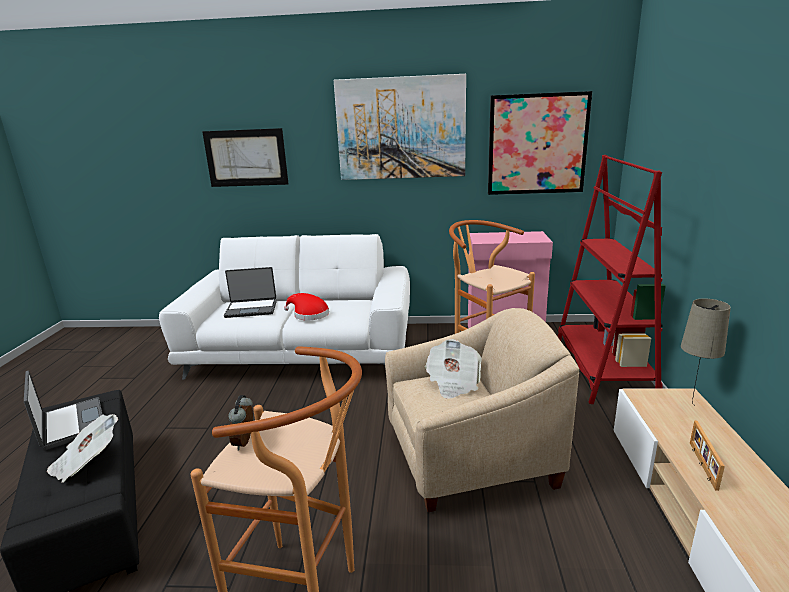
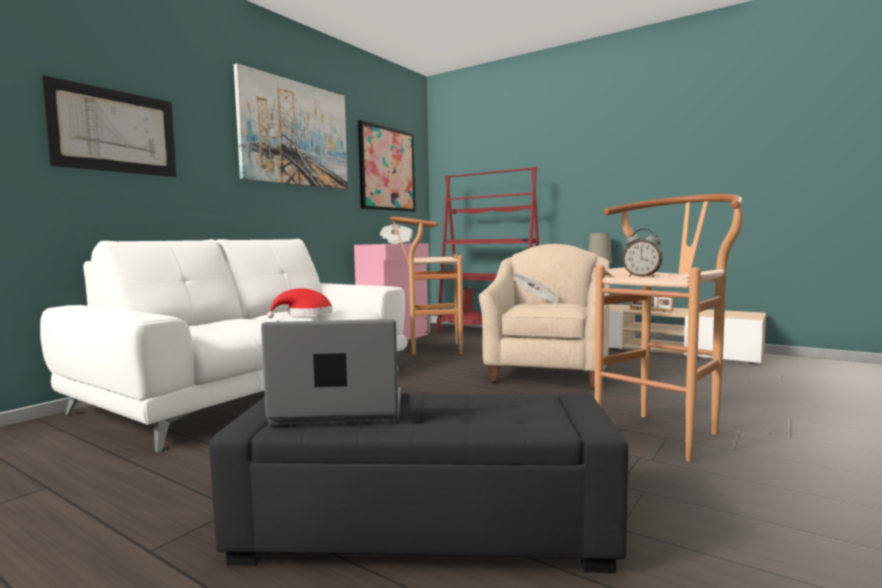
camera: 60 degrees left, 15 degrees down
(87, 462) = (472, 402): newspaper -> newspaper (396, 243)
(251, 309) = (221, 324): laptop -> none

